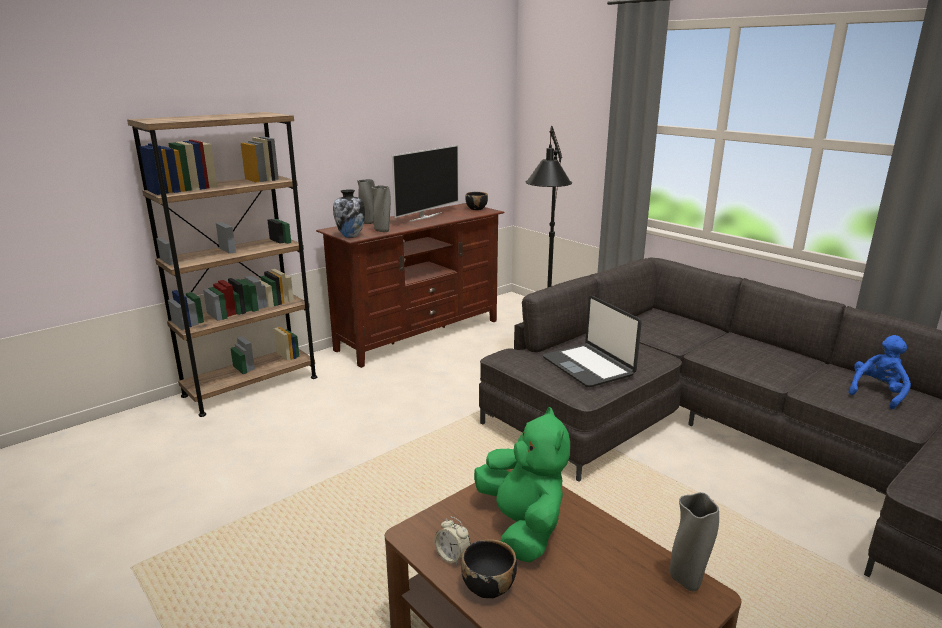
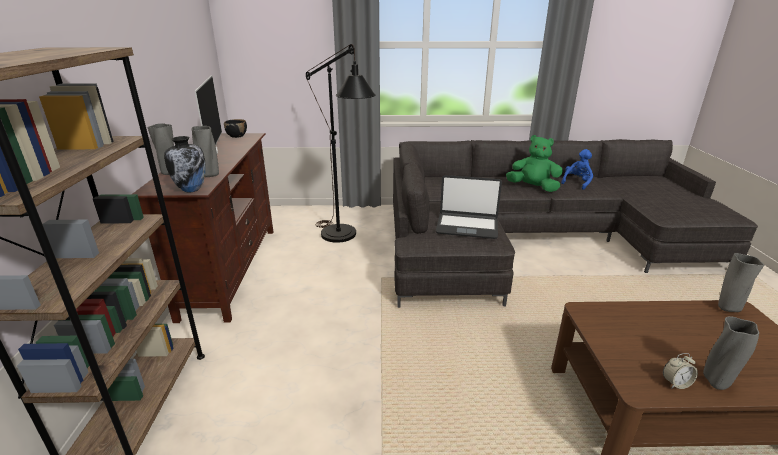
camera: 50 degrees left, 5 degrees up
(488, 586) = (716, 382): black bowl -> grey vase
(522, 527) = (650, 337): green plush toy -> green plush toy (533, 187)
(877, 393) = (577, 183): blue plush toy -> blue plush toy turned 45 degrees clockwise

